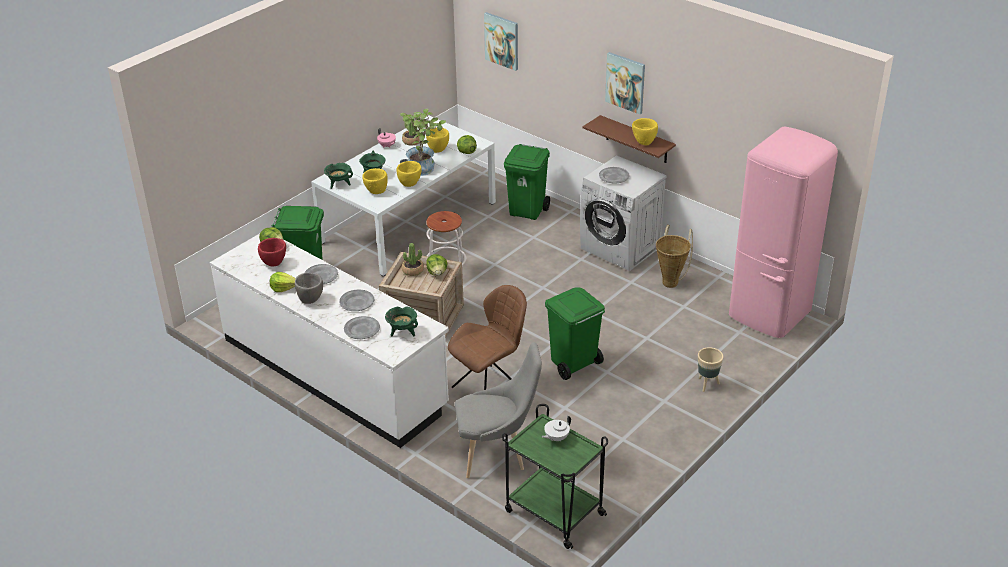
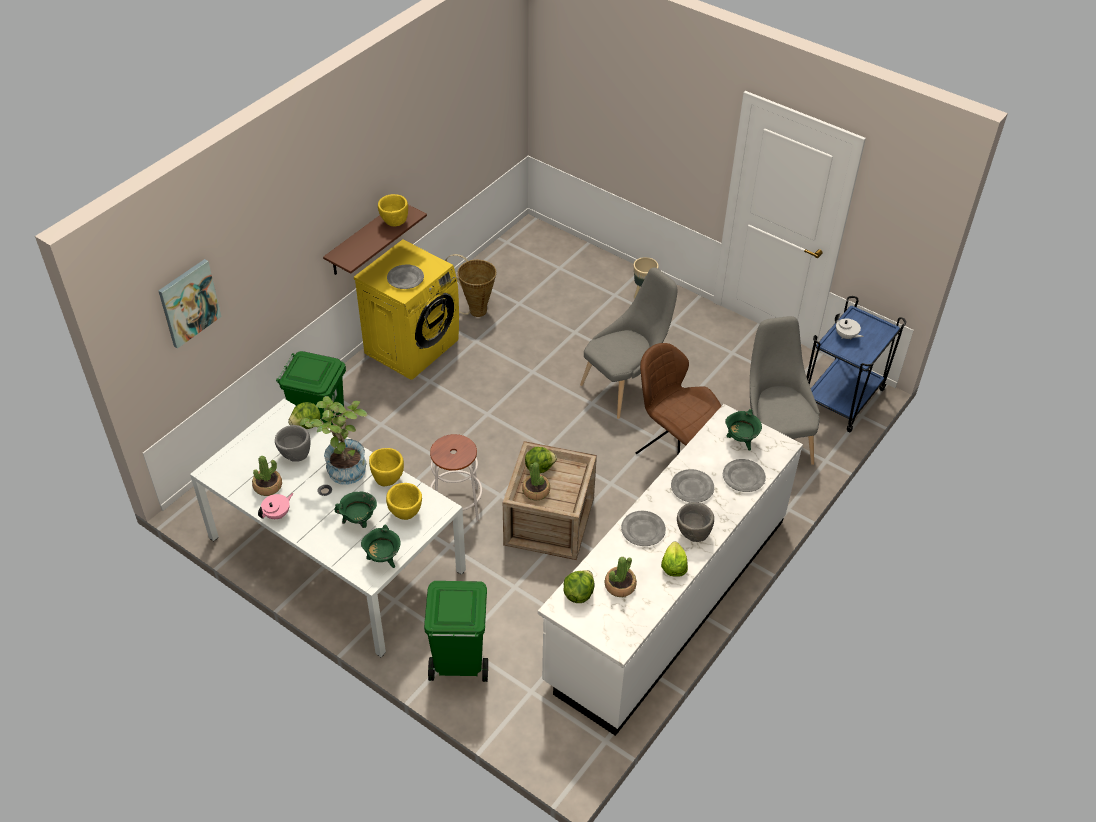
camera: 95 degrees left, 10 degrees up
(274, 263) = (620, 585): red bowl -> potted plant
(438, 149) = (295, 455): yellow bowl -> grey bowl
(553, 512) = (841, 400): green cart -> blue cart
(573, 364) = (624, 387): green trash can -> grey chair
(620, 249) = (412, 348): white washing machine -> yellow washing machine
(625, 82) = (342, 191): picture -> none
(768, 315) = (531, 247): pink fridge -> none

